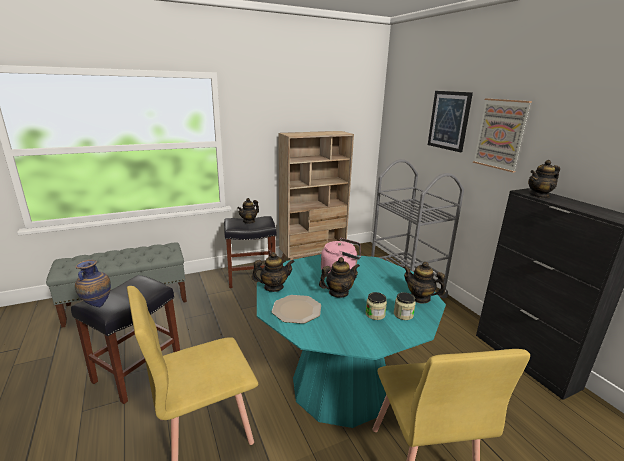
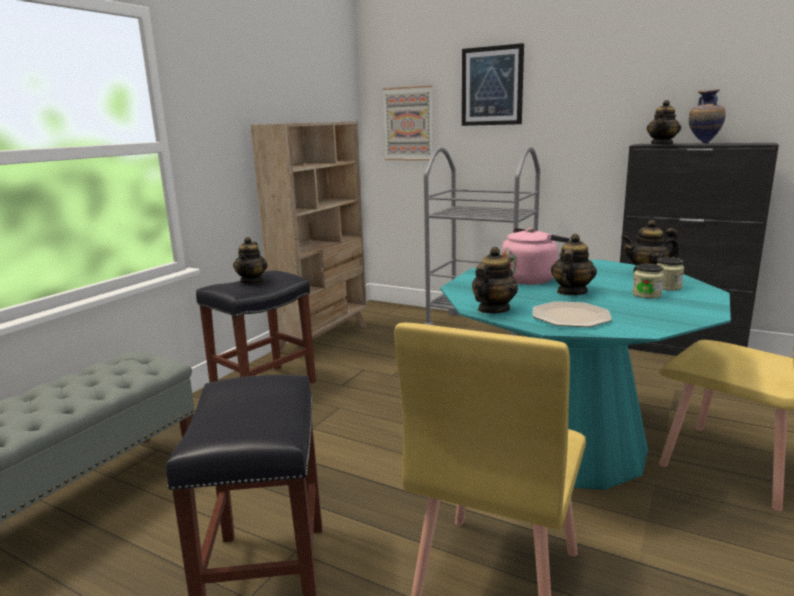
camera: 35 degrees left, 5 degrees down
(97, 305) = (239, 433): vase -> vase (703, 143)
(500, 134) = (577, 89): picture -> picture (408, 124)

